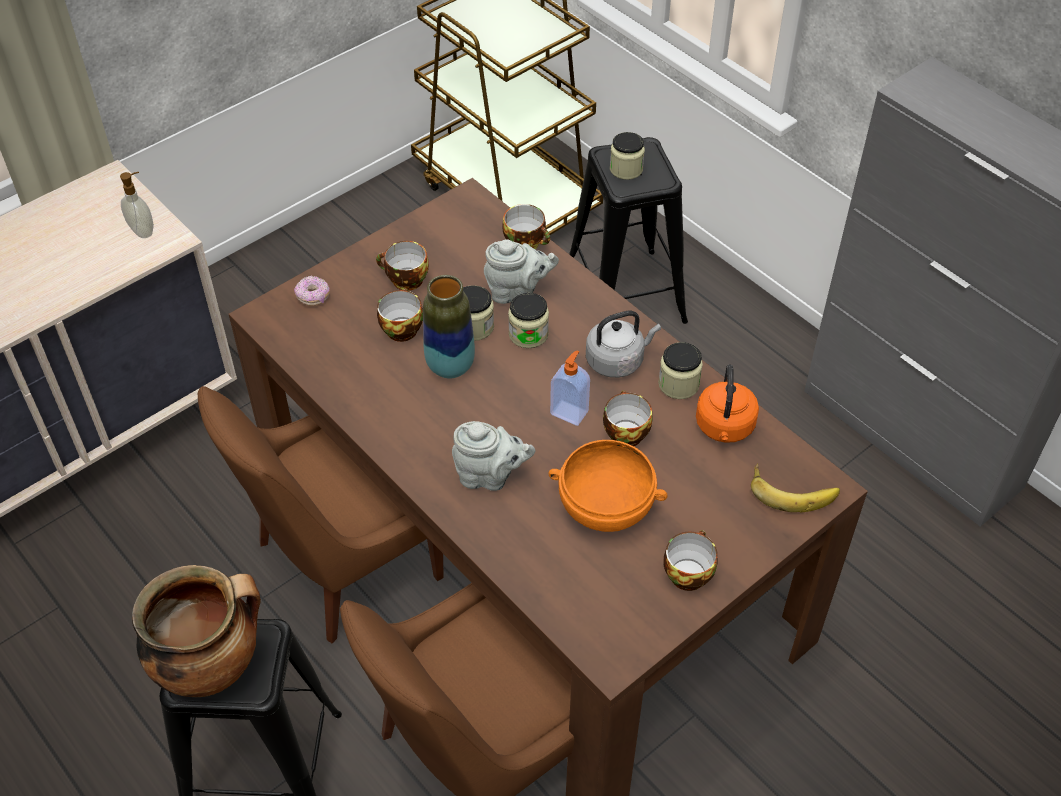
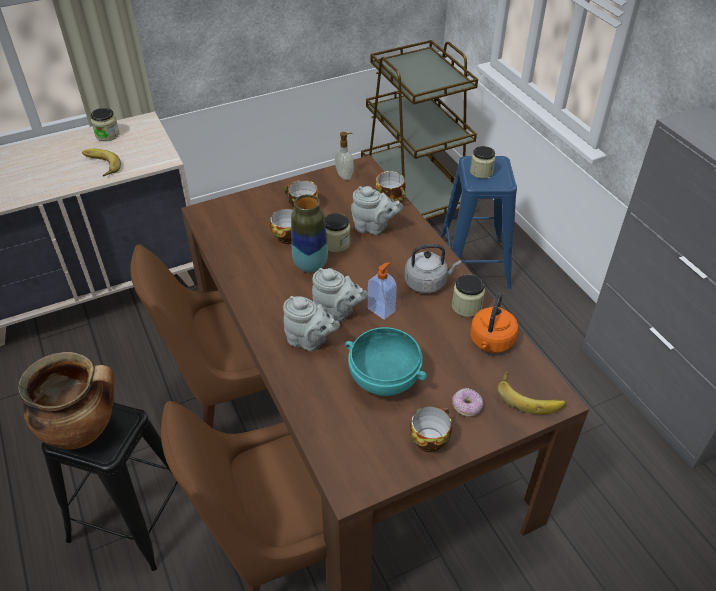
camera: 15 degrees right, 5 degrees down
(73, 268) = (99, 165): none -> banana
(143, 230) = (151, 152): soap dispenser -> soap dispenser (345, 175)
(313, 297) = (238, 207): donut -> donut (466, 406)
(511, 428) = (337, 312): none -> grey teapot
(528, 334) = (371, 254): jar -> jar (107, 135)
(606, 506) = (385, 378): orange bowl -> turquoise bowl
(624, 294) = (473, 263): black stool -> blue stool
(624, 432) = (416, 330): cup -> none

